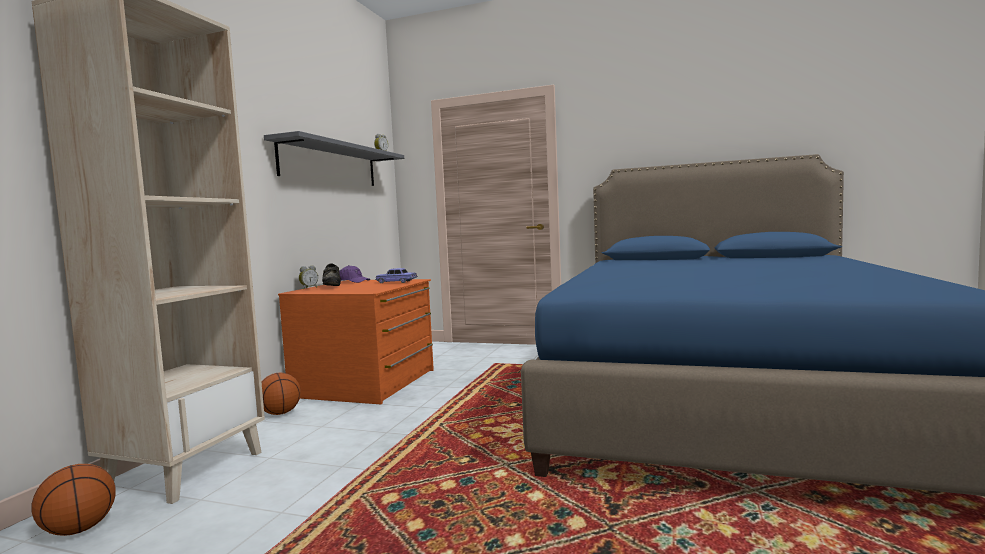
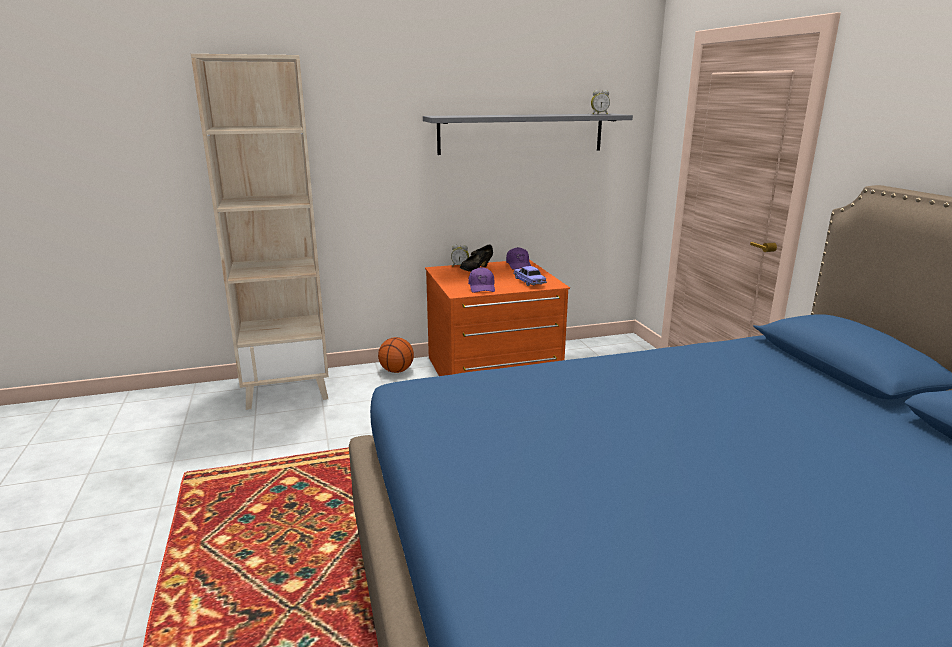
camera: 55 degrees right, 15 degrees up
(78, 530) = (207, 401): basketball -> none
(376, 288) = (482, 287): none -> purple cap

